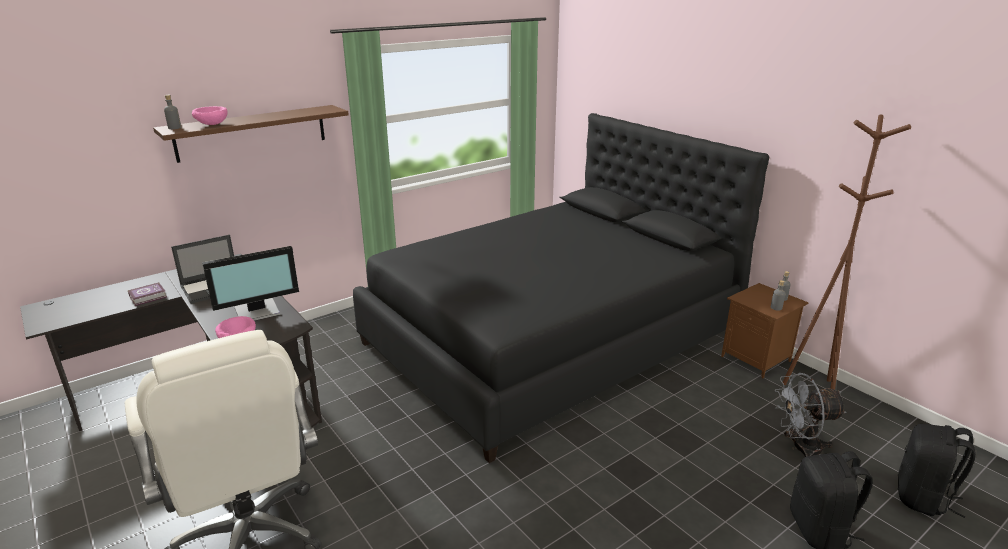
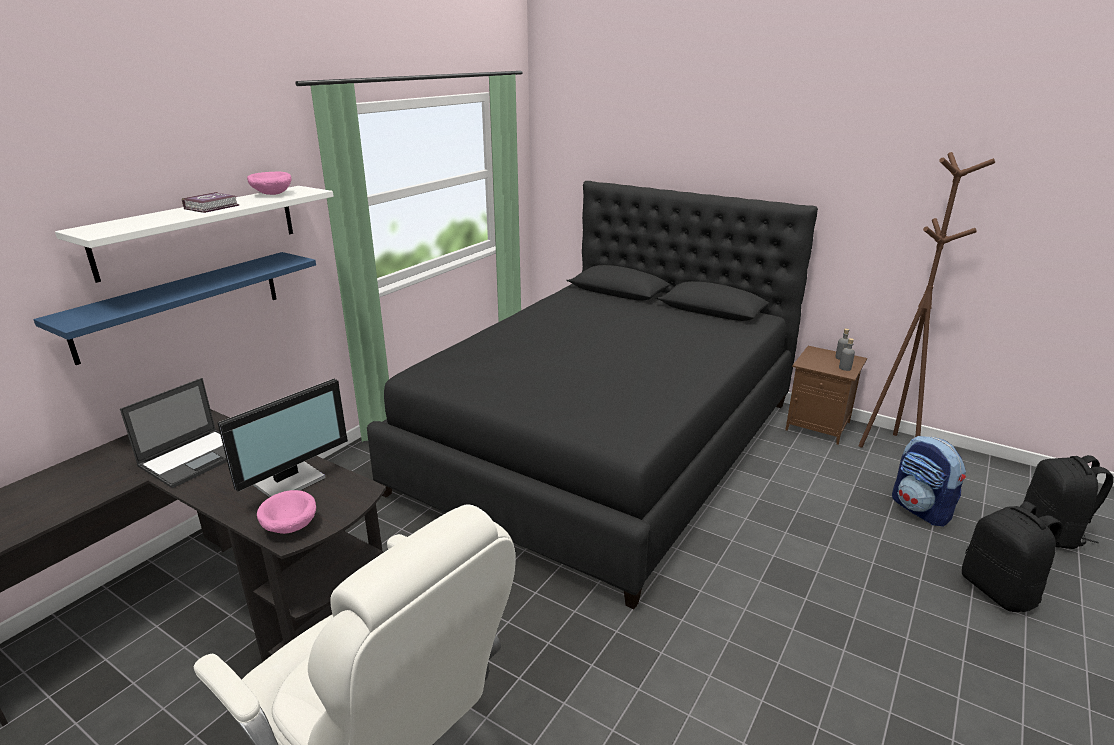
camera: 20 degrees left, 0 degrees up
(149, 297) = (94, 491): book -> book (213, 207)
(174, 128) = (95, 229): grey bottle -> none
(211, 124) = (152, 220): pink bowl -> pink bowl (271, 194)
(234, 183) = (181, 304): none -> blue shelf
(252, 133) = (199, 230): brown shelf -> white shelf
(799, 448) = (921, 510): grey fan -> backpack

